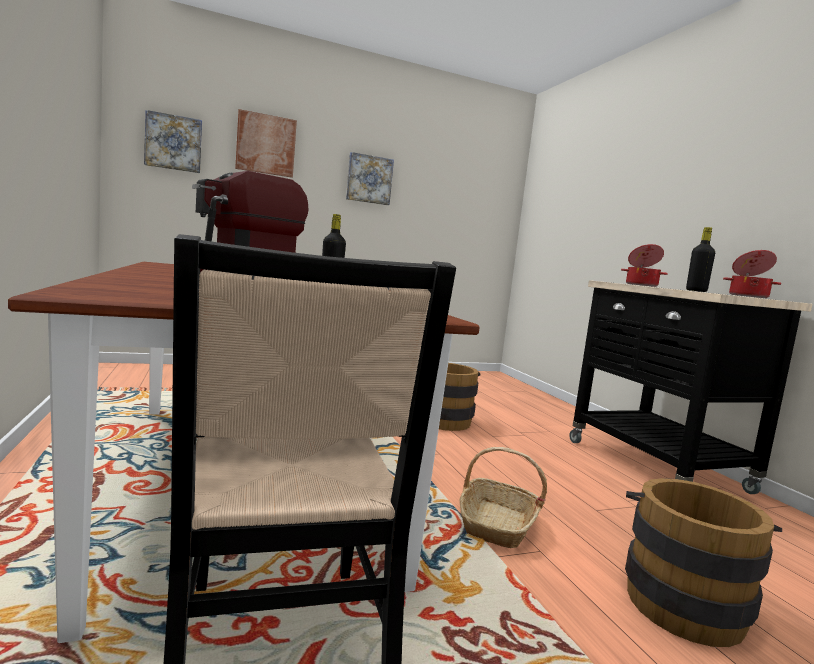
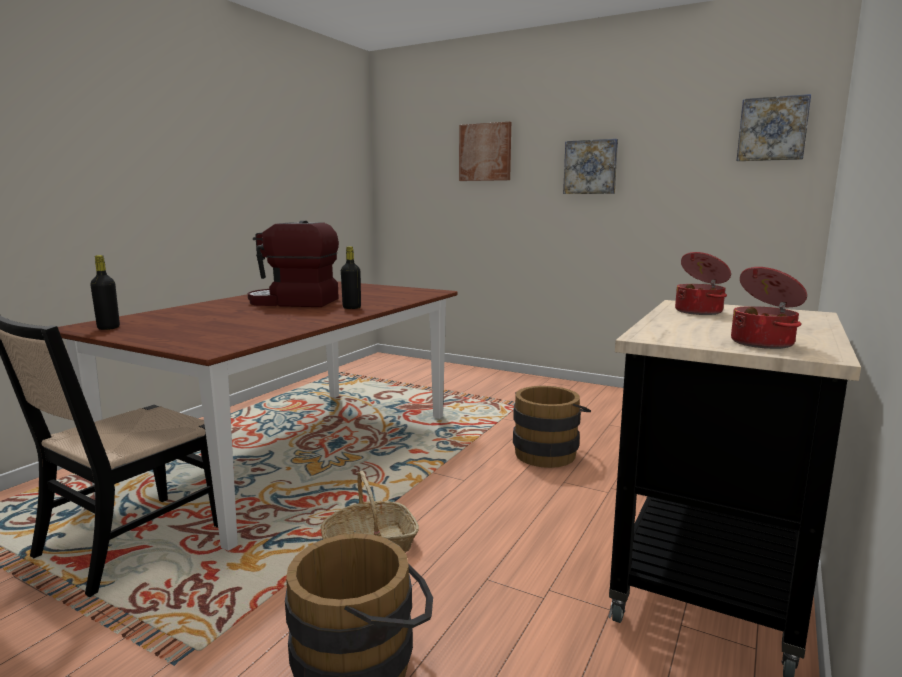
camera: 50 degrees right, 5 degrees up
(173, 143) = (416, 167): picture -> picture (772, 129)
(696, 291) = (720, 327): black bottle -> black bottle (108, 328)

